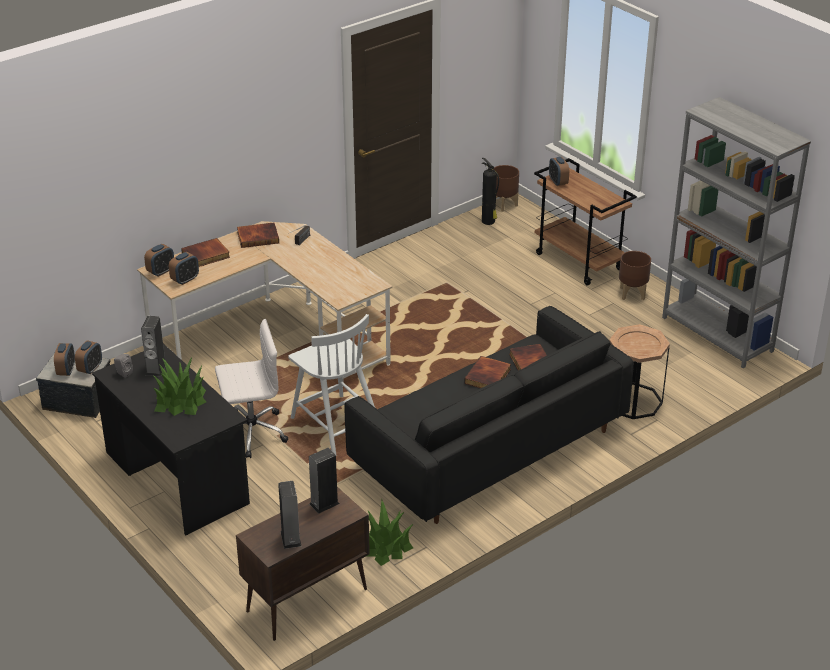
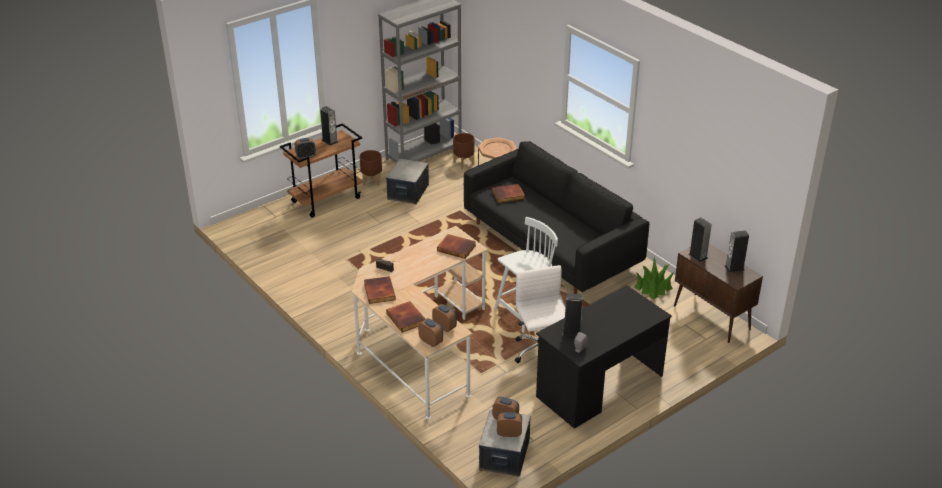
camera: 90 degrees left, 0 degrees up
(180, 400) = (610, 317): potted plant -> none
(488, 377) = (525, 211): book -> book (457, 248)
(489, 222) = (258, 238): fire extinguisher -> none
(504, 204) = (232, 230): brown planter -> brown planter (463, 163)
(600, 196) = (330, 141): none -> speaker
(609, 323) = (407, 192): none -> storage box

